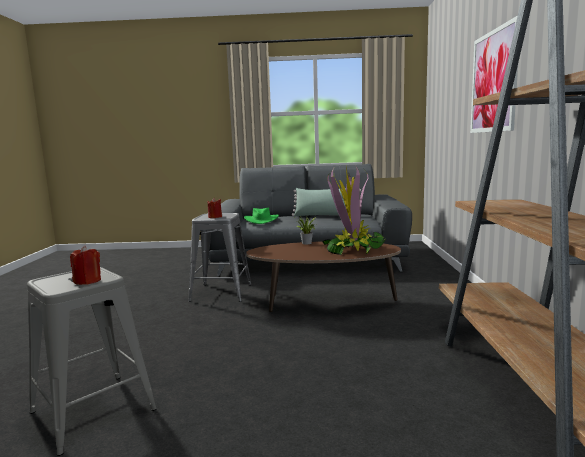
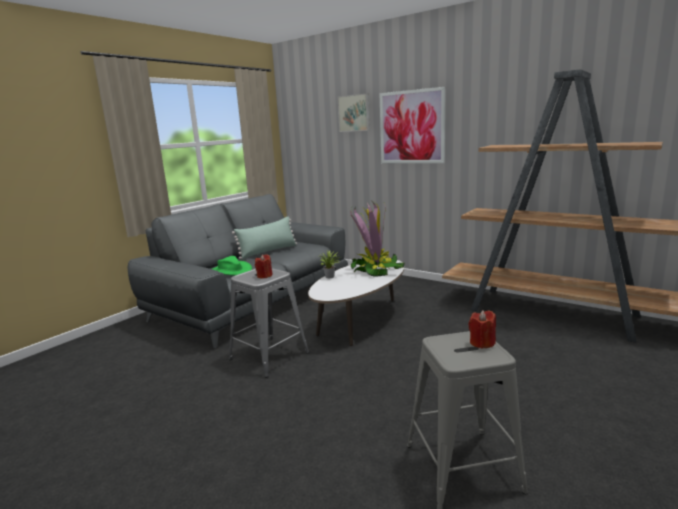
camera: 55 degrees left, 5 degrees up
(324, 302) = (361, 322): brown coffee table -> white coffee table
(461, 71) = (354, 113): none -> picture

